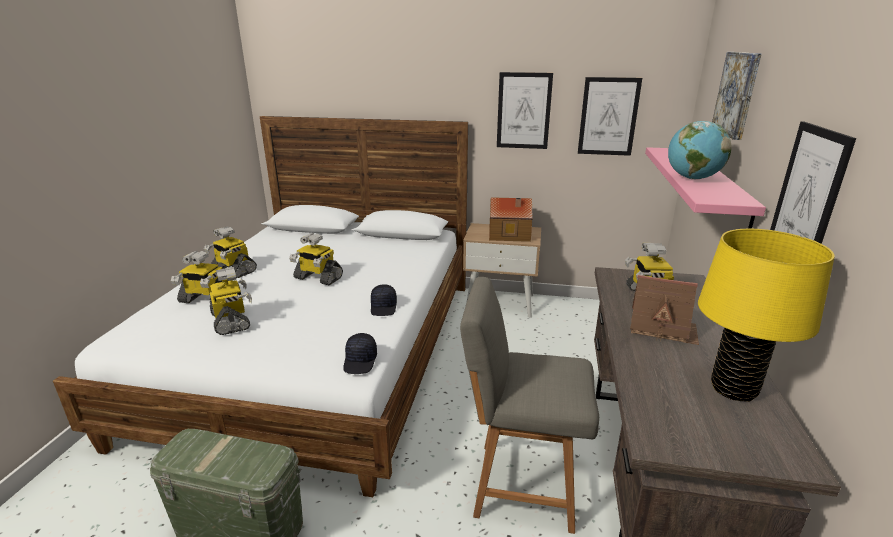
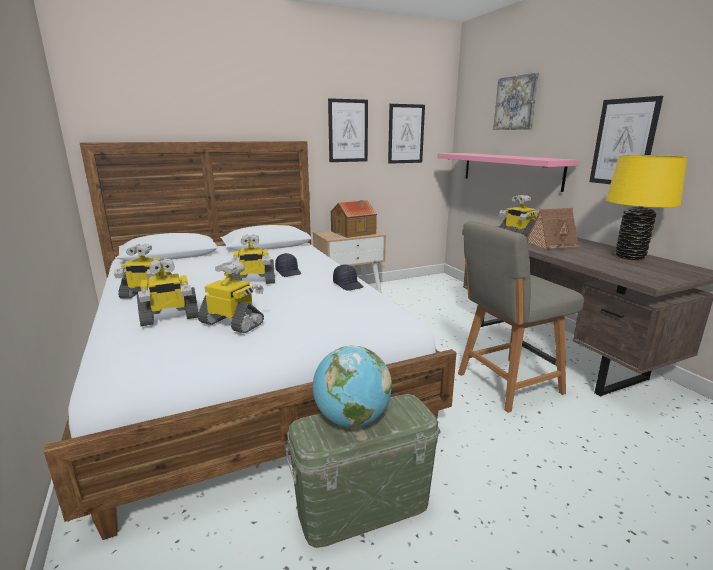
camera: 35 degrees left, 5 degrees down
(361, 361) = (397, 314): black cap -> black cap (289, 272)
(692, 178) = (511, 157): globe -> globe (351, 420)

